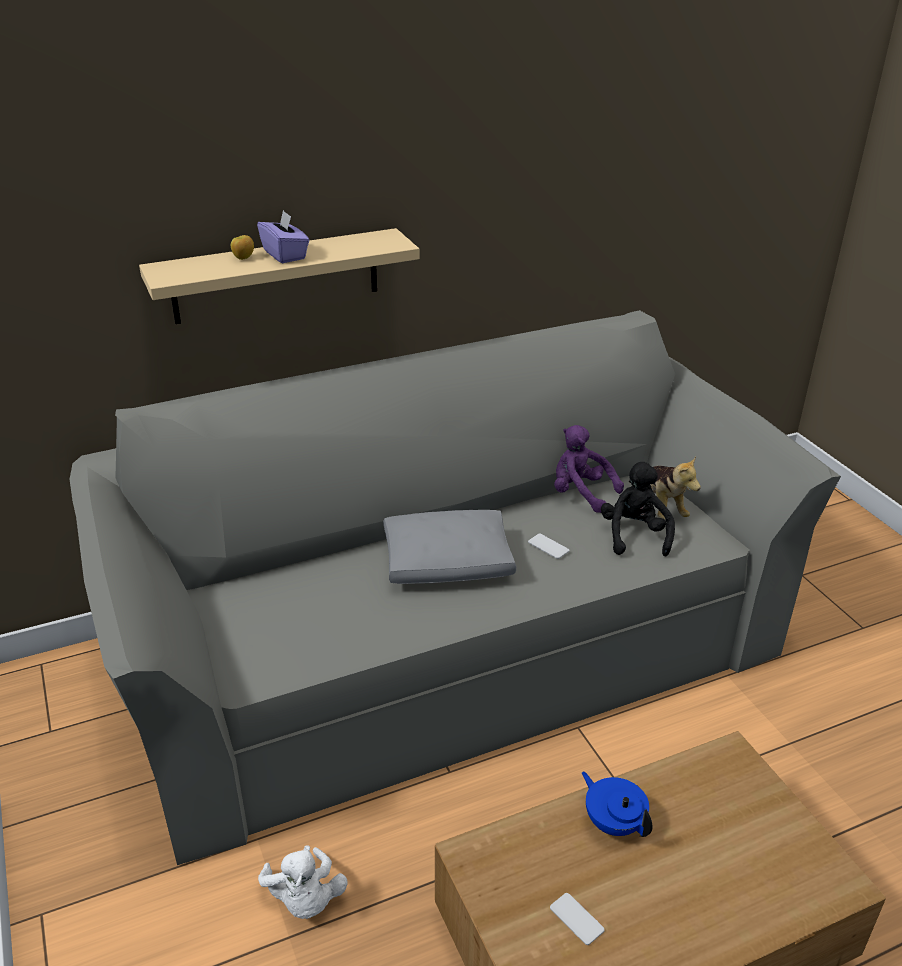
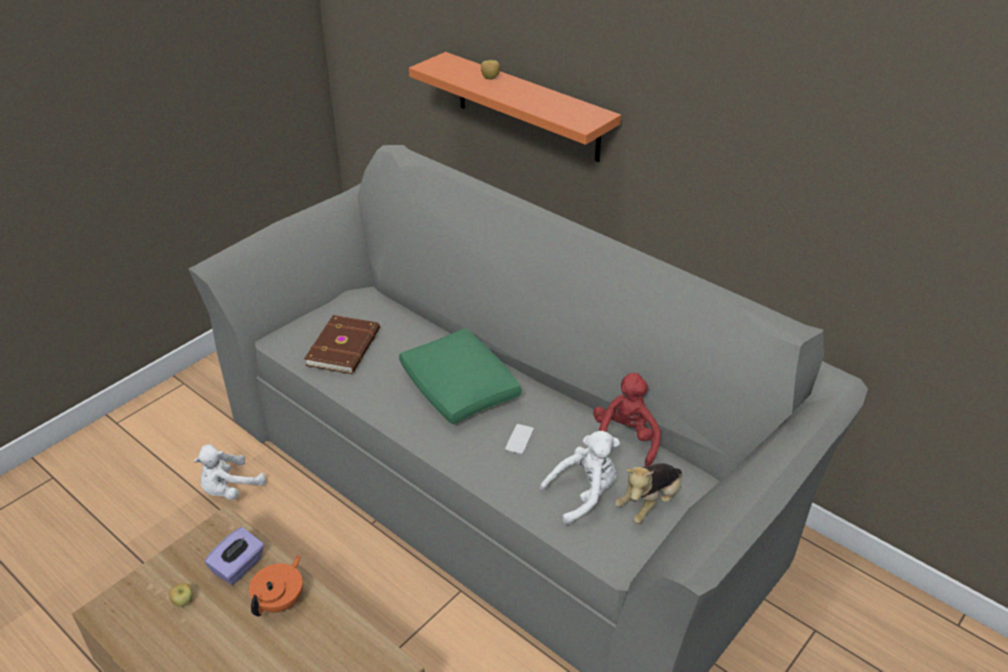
camera: 65 degrees right, 5 degrees up
(276, 276) = (527, 107): beige shelf -> orange shelf
(285, 255) = (512, 90): purple tissue box -> purple tissue box (239, 567)
(310, 626) = (345, 347): none -> brown book
(449, 561) = (460, 388): grey pillow -> green pillow
(576, 919) = (183, 602): phone -> apple
(581, 493) = (625, 440): purple plush toy -> red plush toy
(613, 822) = (280, 601): blue teapot -> orange teapot
(634, 535) = (584, 494): black plush toy -> white plush toy

